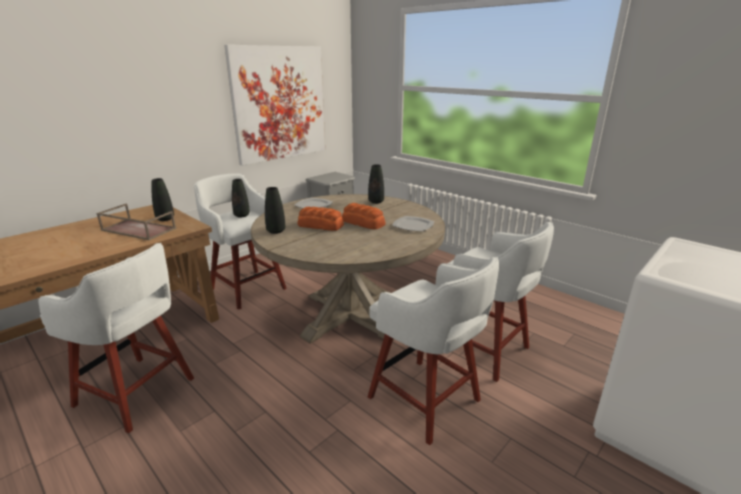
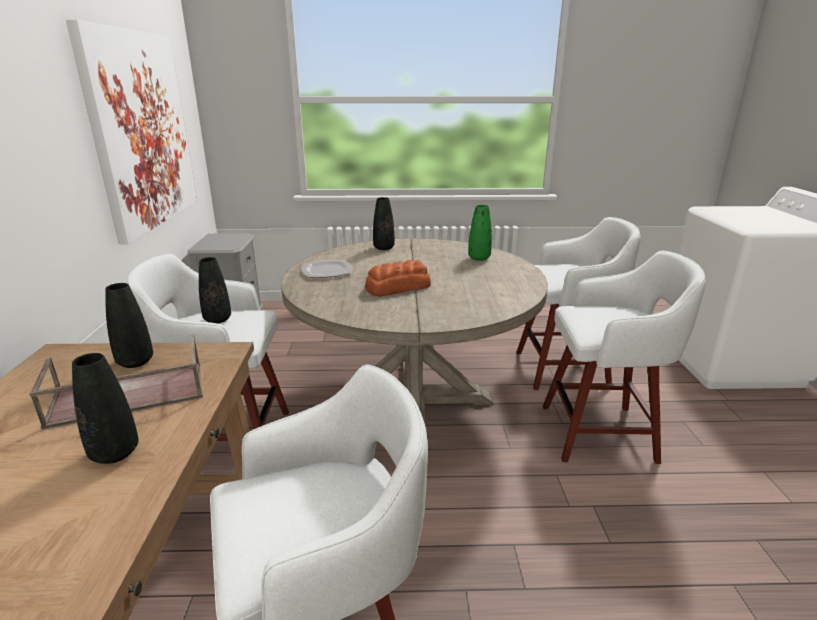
camera: 45 degrees left, 0 degrees up
(276, 231) = (367, 311): black vase -> black vase (115, 453)
(363, 223) = (432, 270): bread -> none
(413, 225) = (479, 258): plate -> green vase

